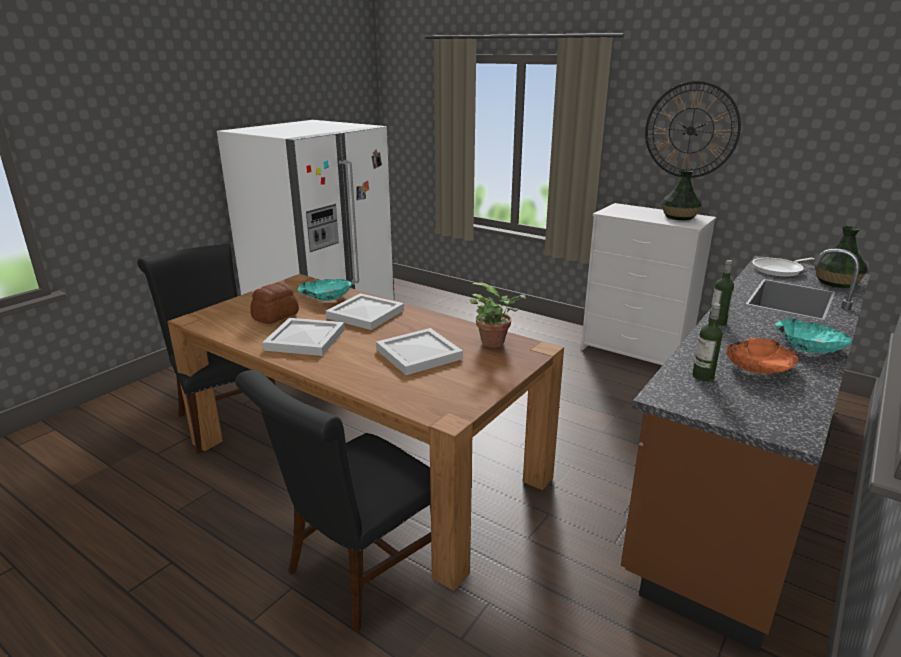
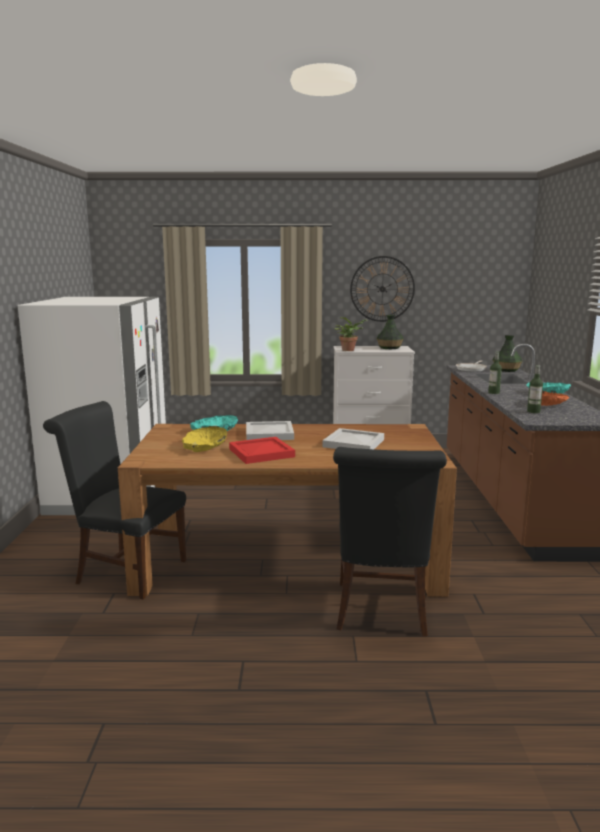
camera: 35 degrees left, 10 degrees down
(276, 316) = (205, 447): bread -> yellow bowl
(304, 339) = (260, 453): white tray -> red tray
(496, 343) = (385, 429): potted plant -> potted plant (349, 350)

